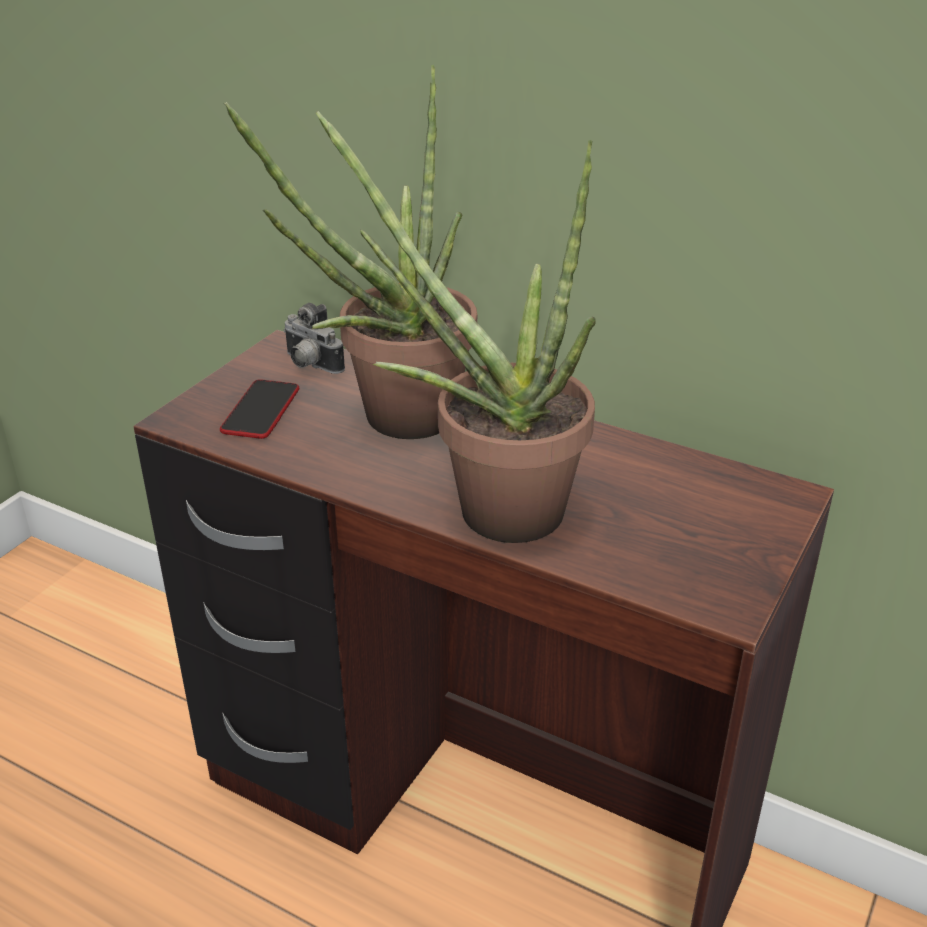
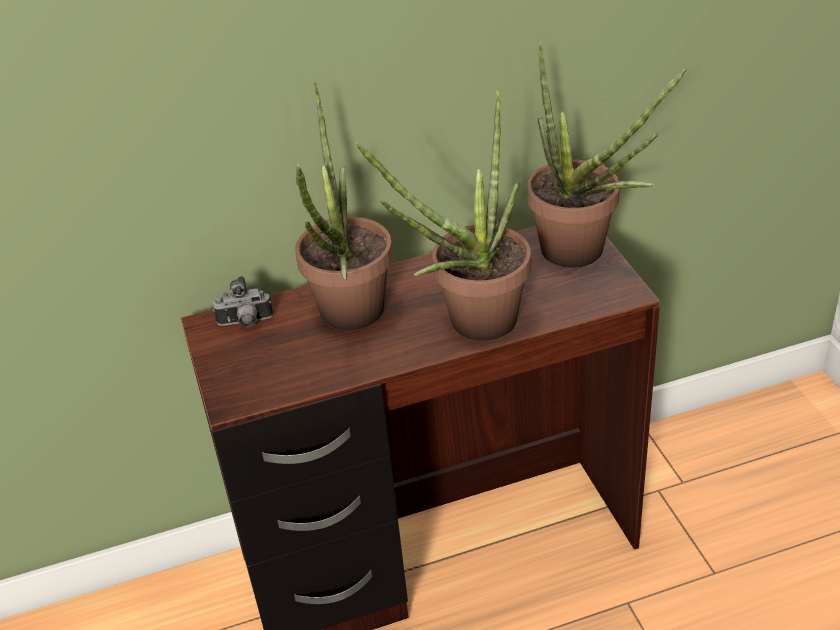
camera: 45 degrees left, 5 degrees up
(261, 411) = (268, 365): phone -> none
(746, 528) = (584, 255): none -> potted plant

